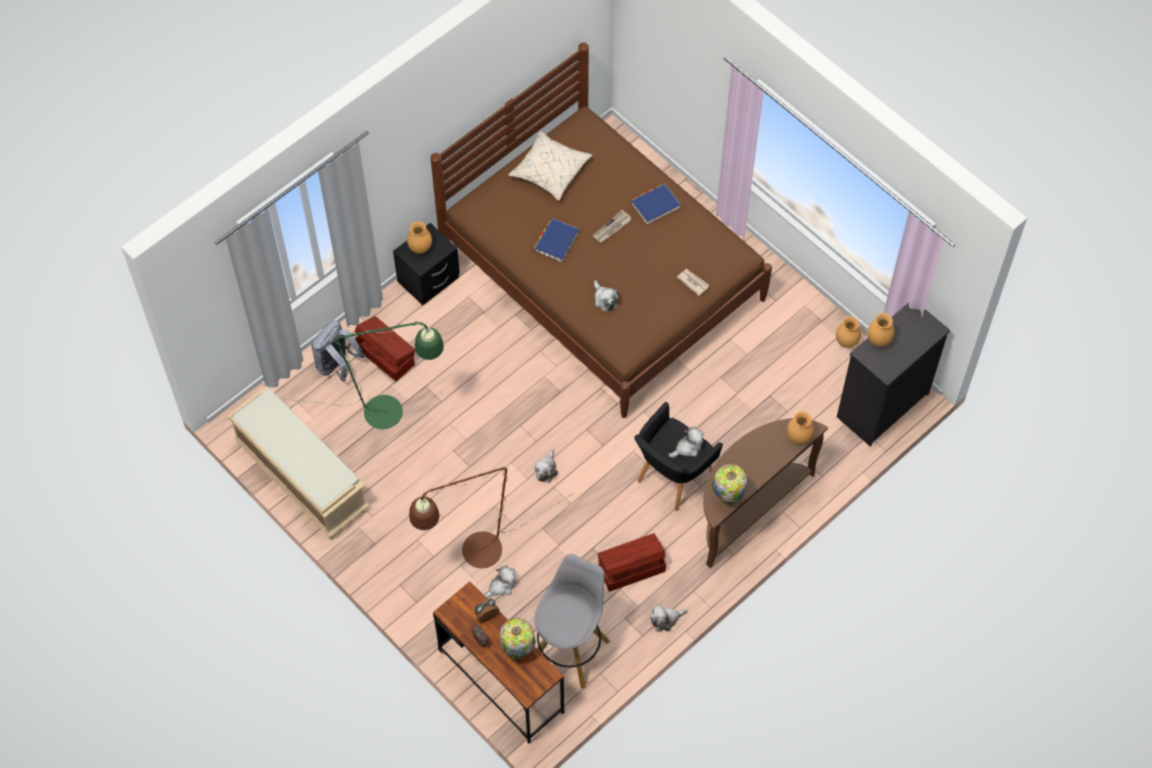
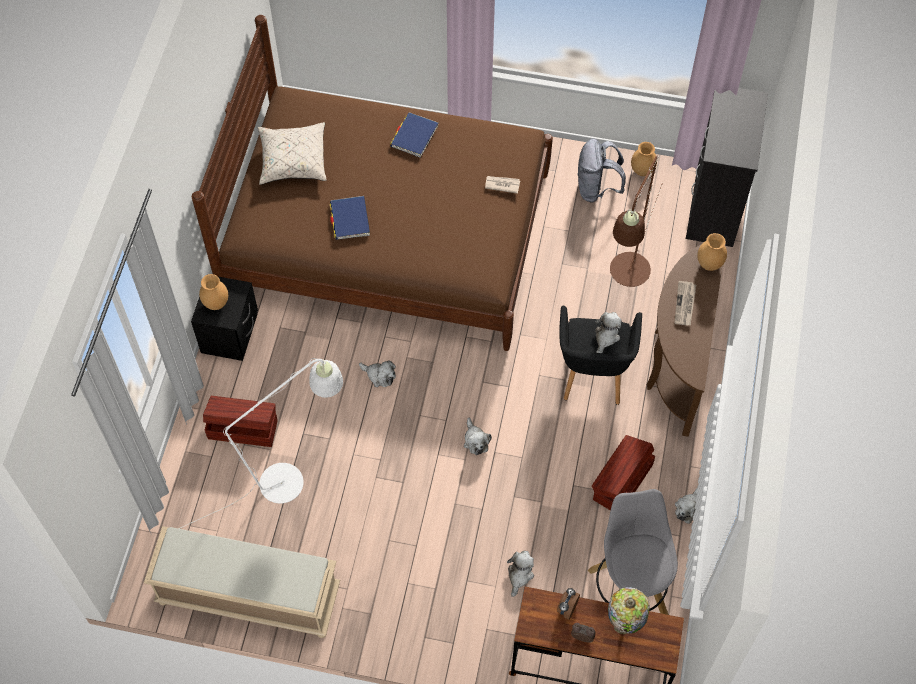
camera: 35 degrees left, 0 degrees up
(337, 366) = (203, 467): grey backpack -> grey backpack (596, 189)
(393, 413) = (292, 477): green floor lamp -> white floor lamp
(473, 556) = (471, 564): brown floor lamp -> brown floor lamp (627, 278)
(604, 299) = (436, 246): plush toy -> plush toy (379, 376)
(612, 228) = (391, 178): newspaper -> newspaper (685, 304)
(728, 498) = (694, 356): table lamp -> none
(878, 340) = (717, 135): brown vase -> none

